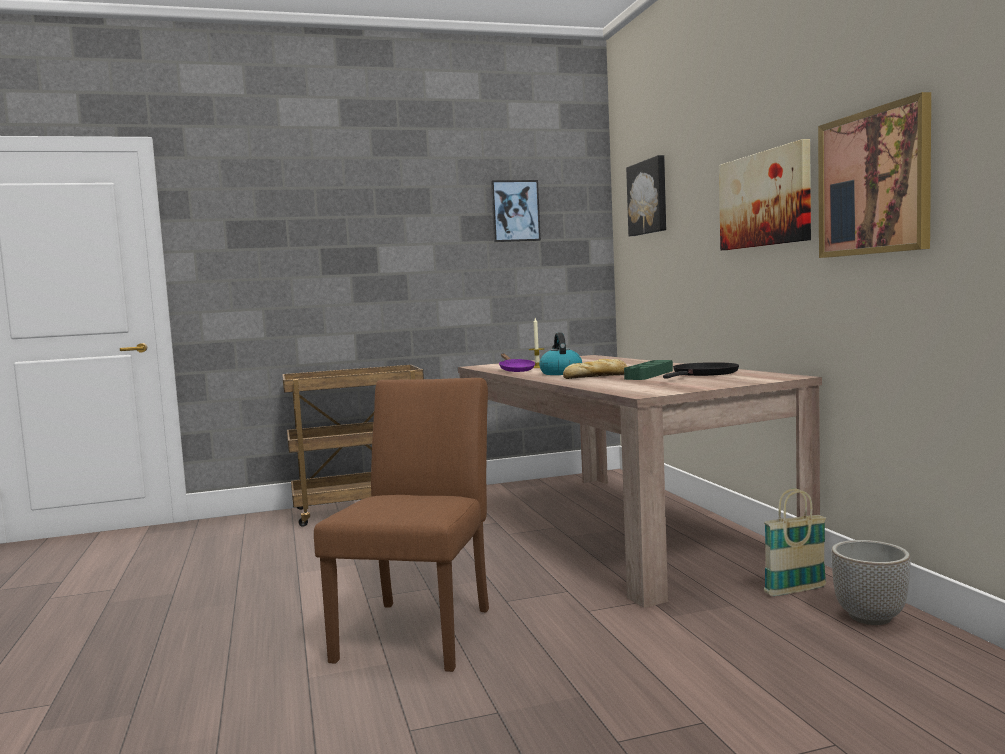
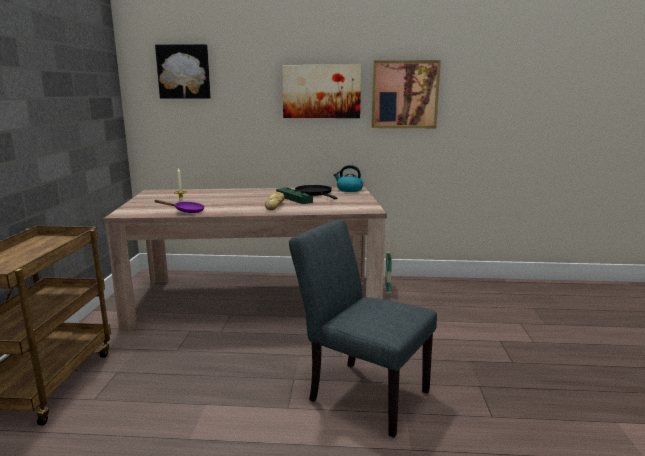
camera: 70 degrees left, 10 degrees up
(421, 628) = (361, 392): brown chair -> grey chair
(515, 211) = (74, 69): picture -> none
(560, 373) = (236, 207): kettle -> kettle (349, 190)
(871, 617) = (424, 285): planter -> none

